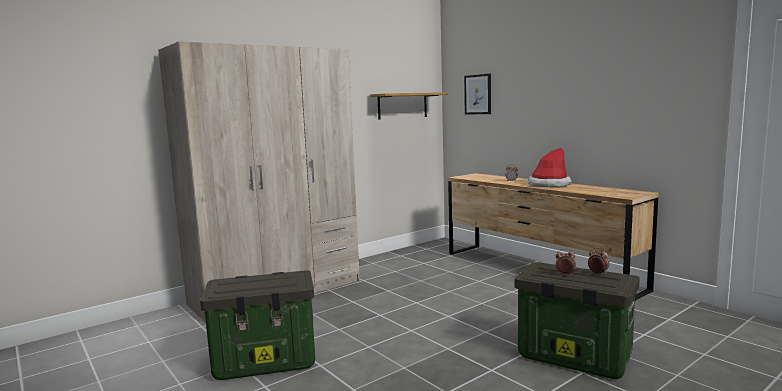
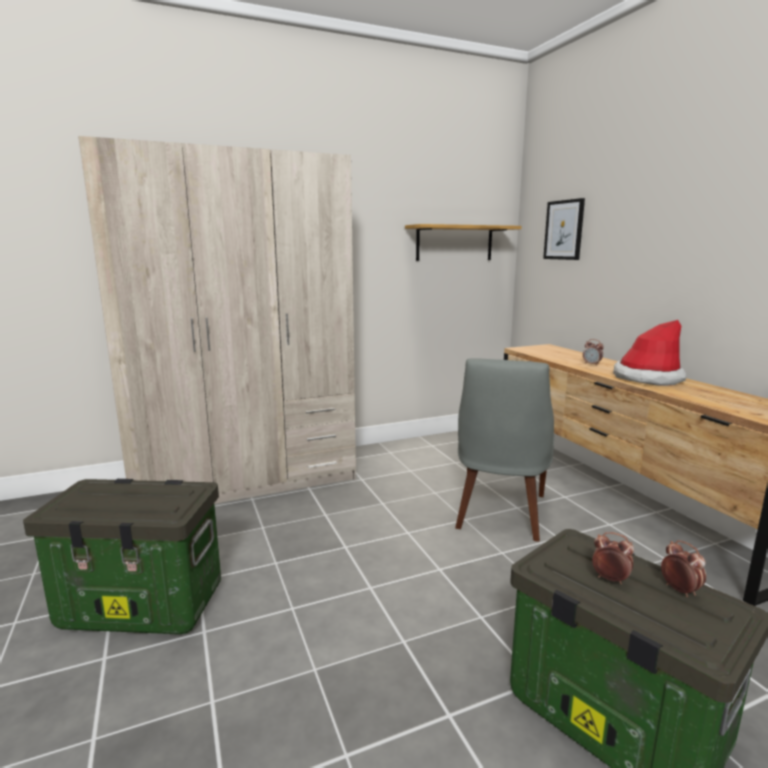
camera: 15 degrees right, 5 degrees up
(469, 285) = (499, 513): none -> grey chair

